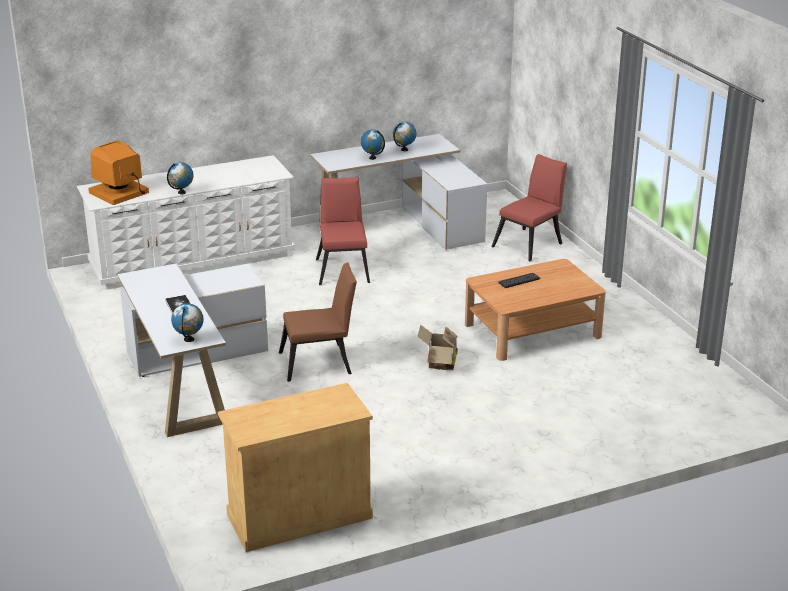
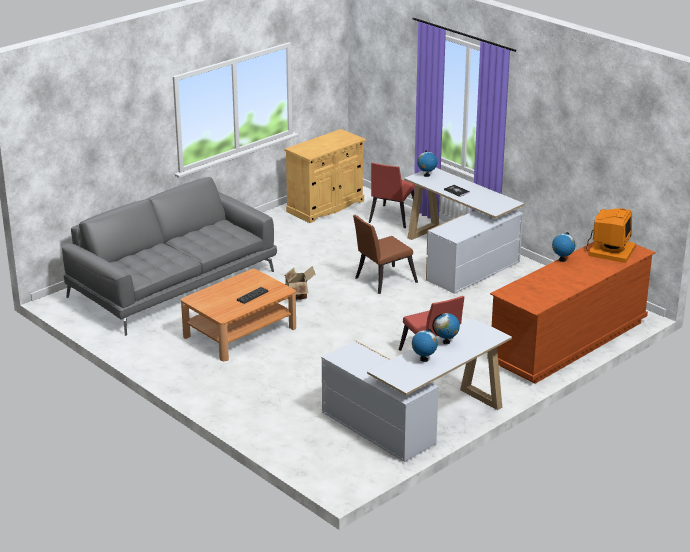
camera: 160 degrees right, 0 degrees up
(192, 260) = (568, 342): white dresser -> brown dresser
(530, 244) = (276, 422): red chair -> red chair (392, 218)
(598, 411) = (174, 284): none -> grey sofa

